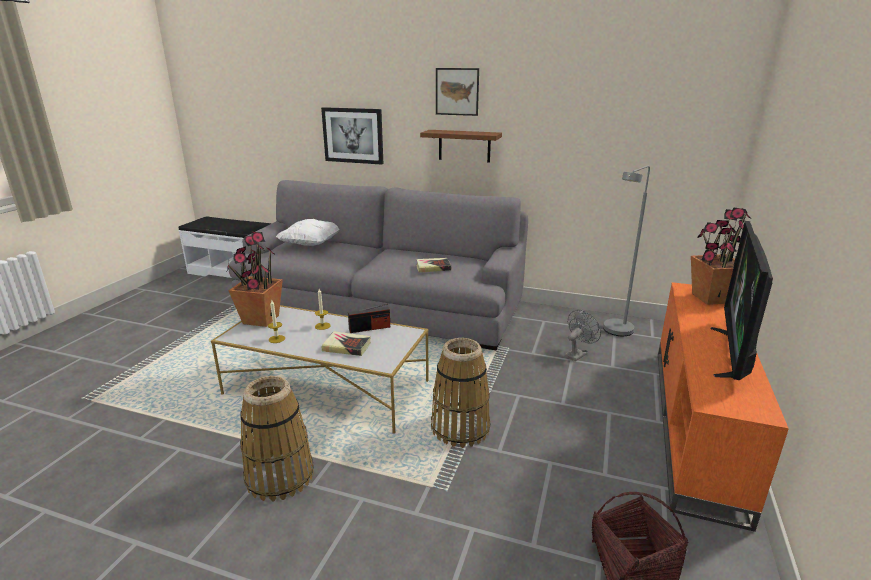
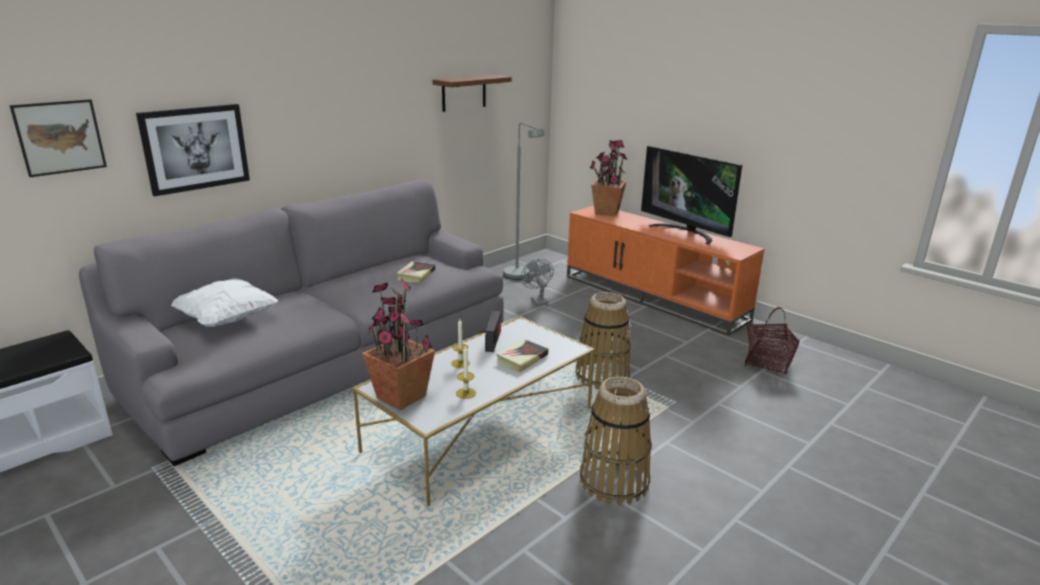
camera: 65 degrees left, 0 degrees up
(457, 91) = (333, 71): picture -> picture (60, 137)
(464, 146) = (347, 135): brown shelf -> brown shelf (464, 93)

